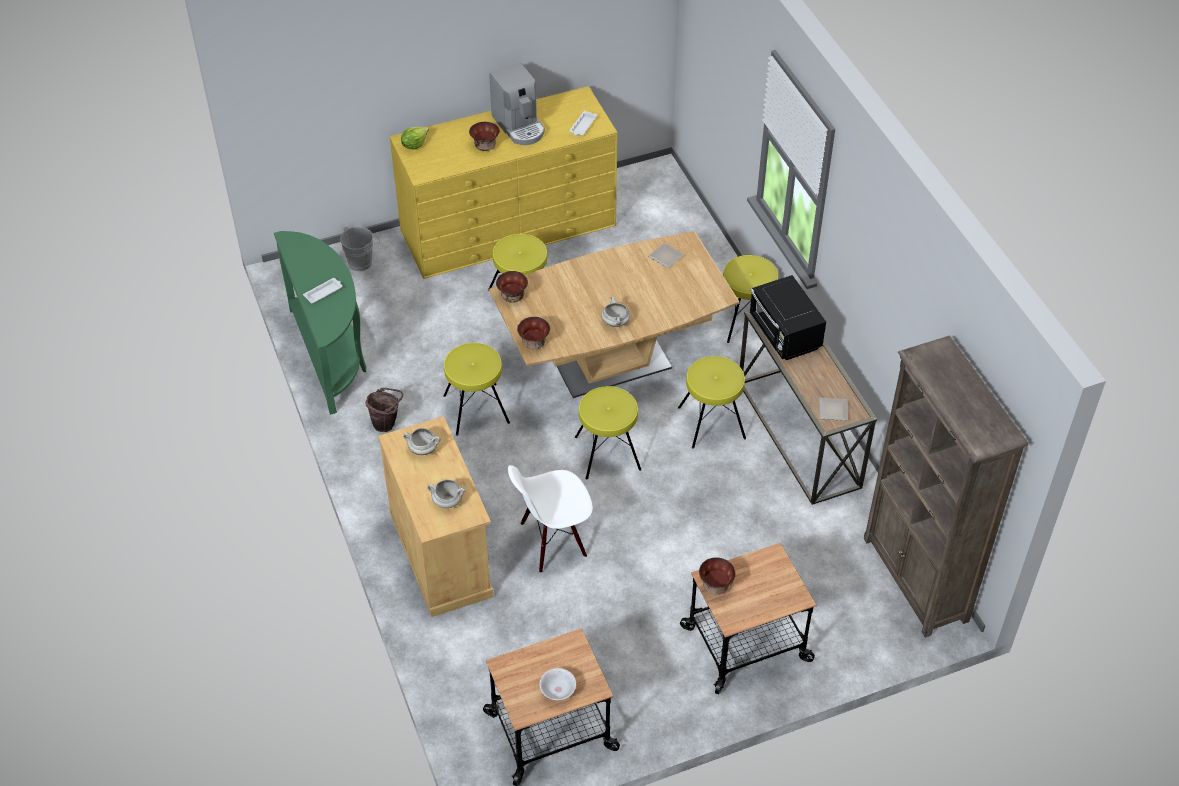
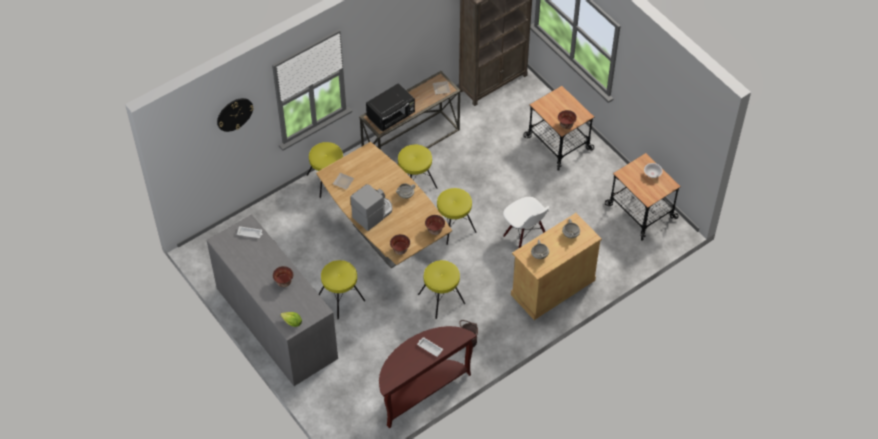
camera: 105 degrees left, 5 degrees up
(331, 355) = (421, 390): green console table -> brown console table
(362, 261) = (331, 399): grey bucket -> none
(508, 228) = (276, 322): yellow dresser -> grey dresser
(519, 126) = (258, 268): coffee machine -> coffee machine (373, 214)
(734, 55) = (234, 114): none -> wall clock

